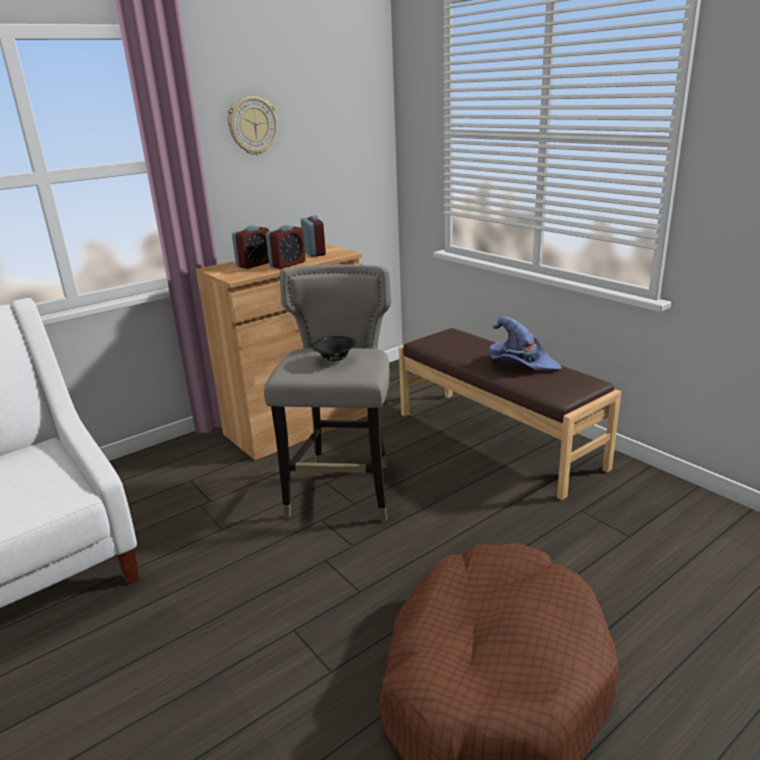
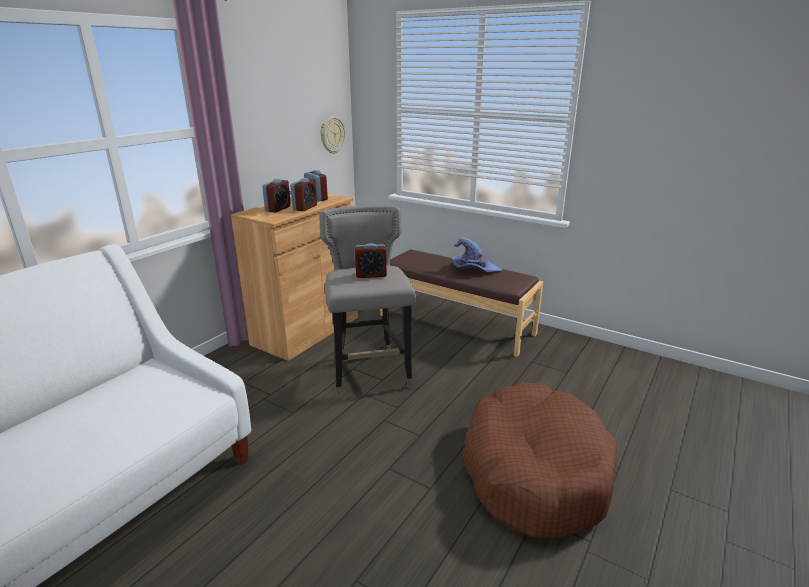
camera: 20 degrees left, 0 degrees up
(252, 126) = (261, 101): wall clock -> wall clock (332, 135)
(335, 360) = (371, 275): black bowl -> alarm clock

